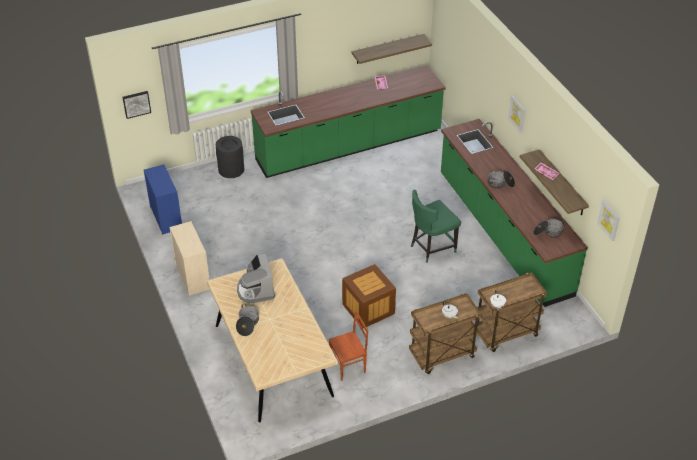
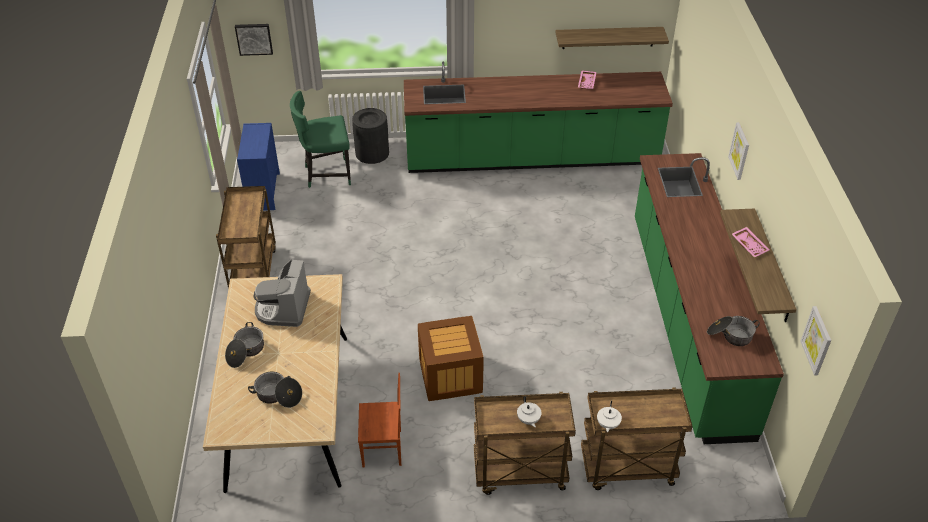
camera: 20 degrees right, 0 degrees up
(192, 276) = (253, 271): beige dresser -> brown cart
(431, 248) = (577, 315): green chair -> green chair (326, 174)
(500, 184) = (690, 247): cooking pot -> cooking pot (278, 395)

